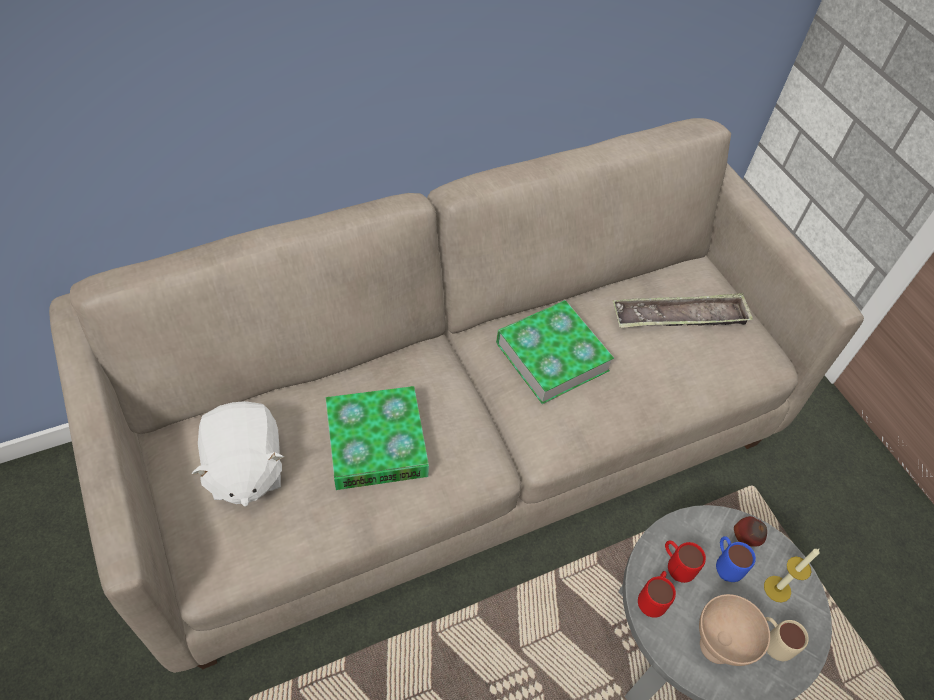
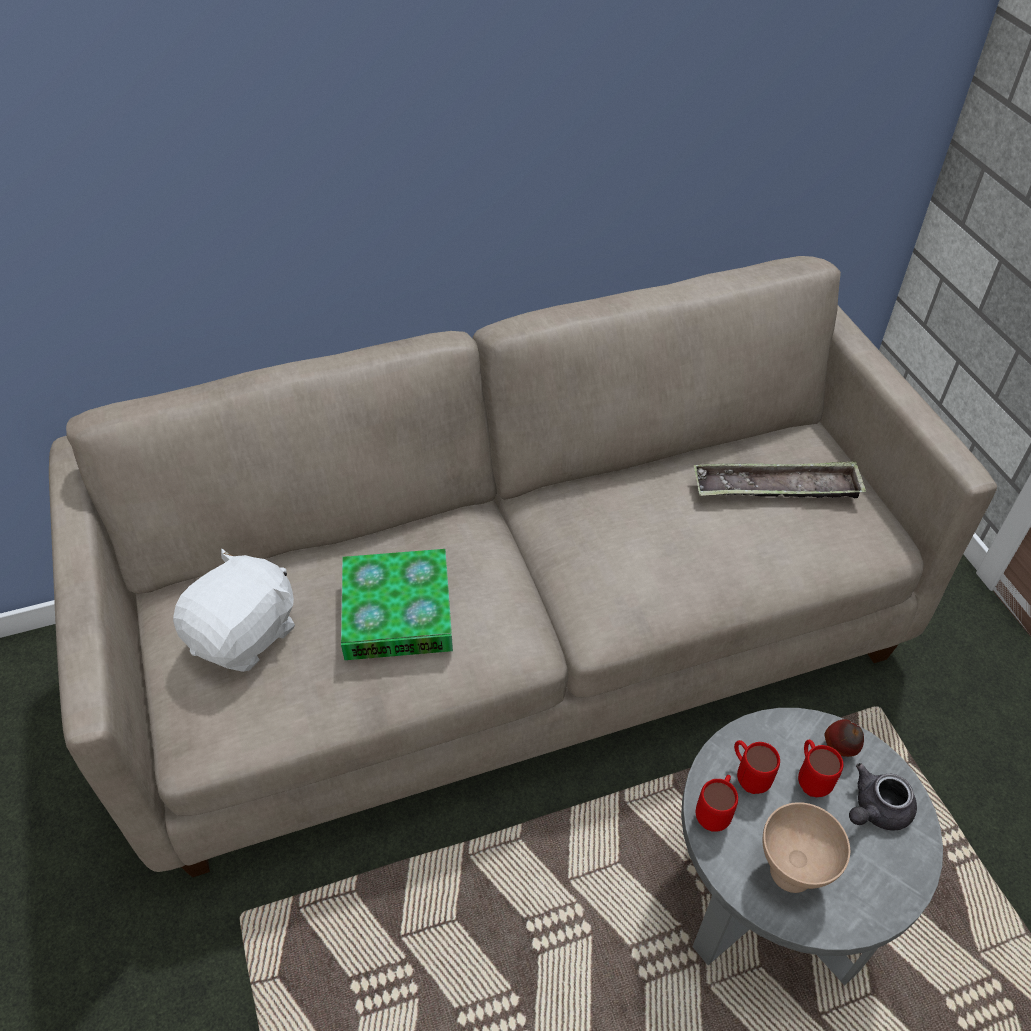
camera: 10 degrees right, 5 degrees down
(244, 469) = (246, 634): white plush toy -> white plush toy turned 135 degrees counterclockwise
(552, 356) = (616, 526): book -> none
(724, 566) = (810, 779): blue mug -> red mug
(771, 643) = (861, 873): beige mug -> none
(777, 589) = (875, 810): candle -> grey teapot

